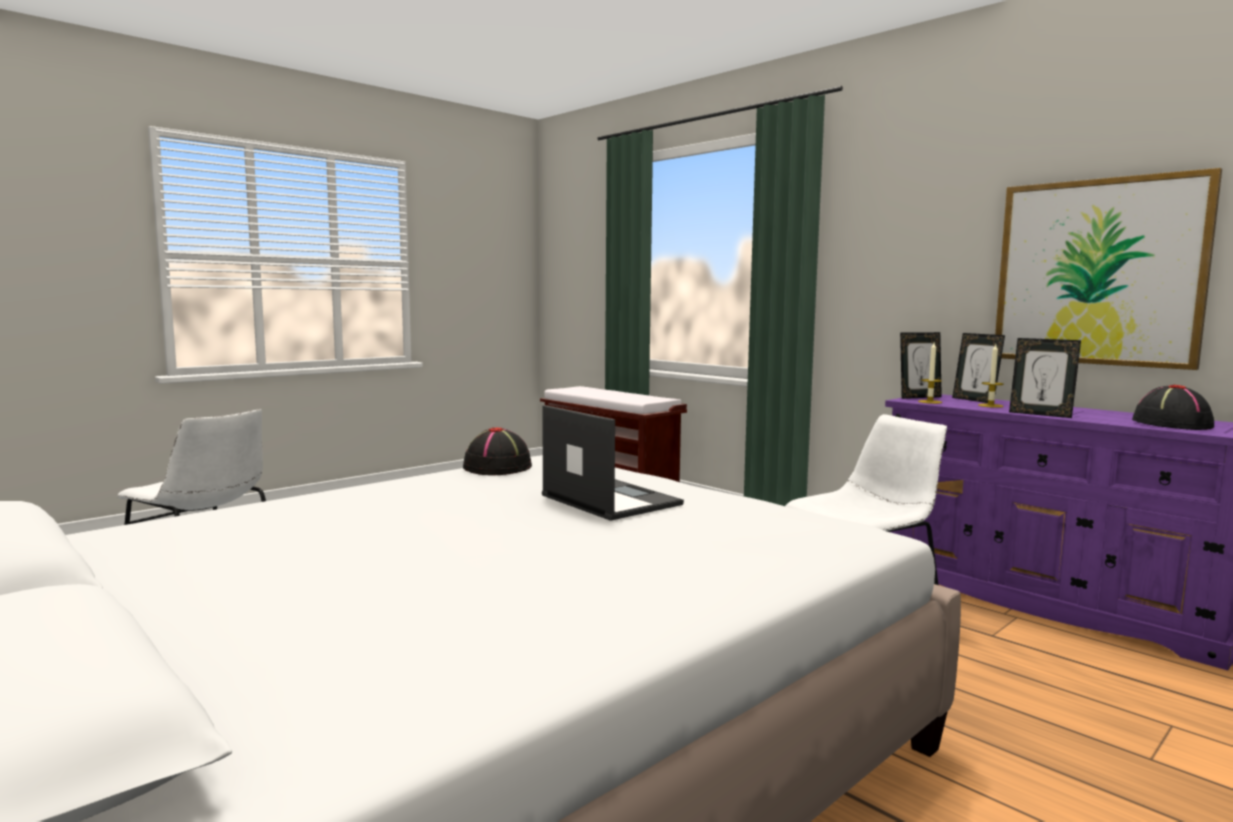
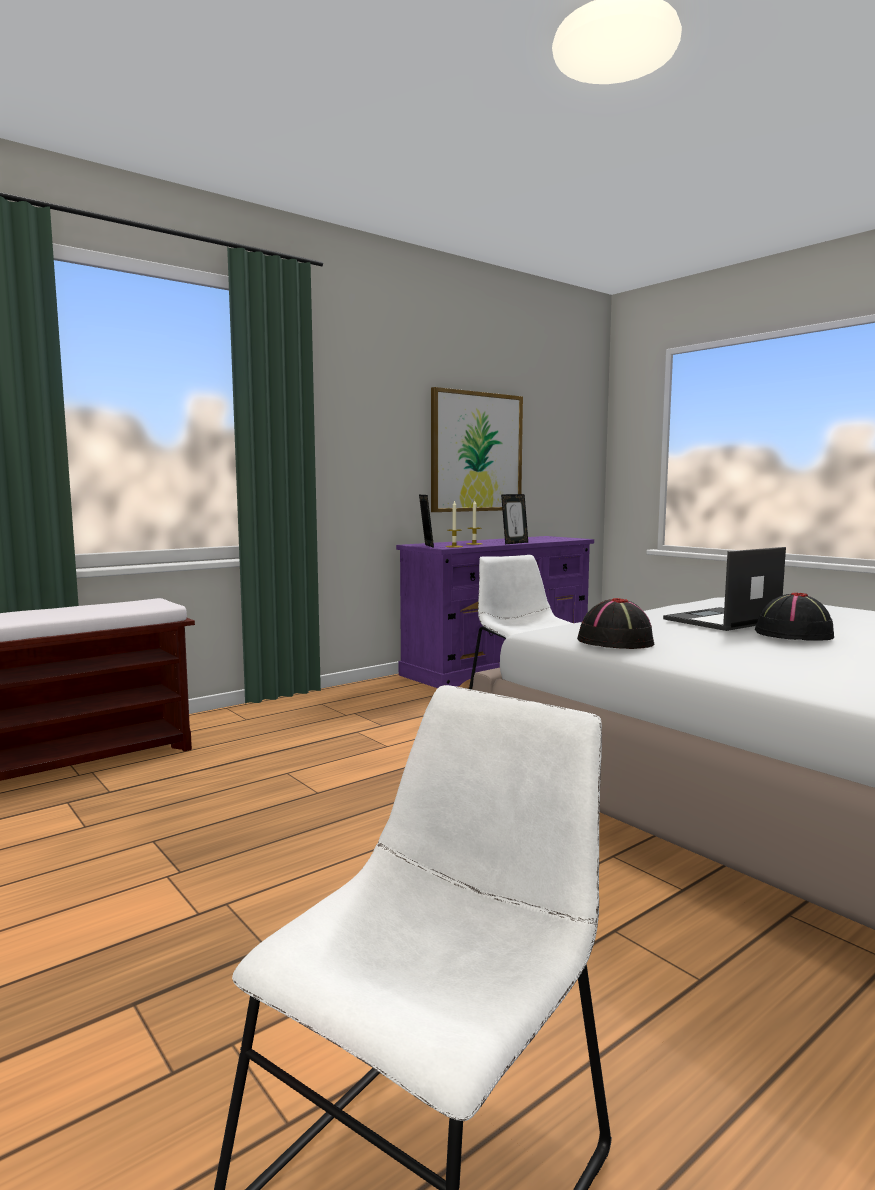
camera: 85 degrees left, 0 degrees up
(975, 400) = (445, 543): picture frame -> none
(1170, 424) = (546, 539): black hat -> black hat (793, 635)

